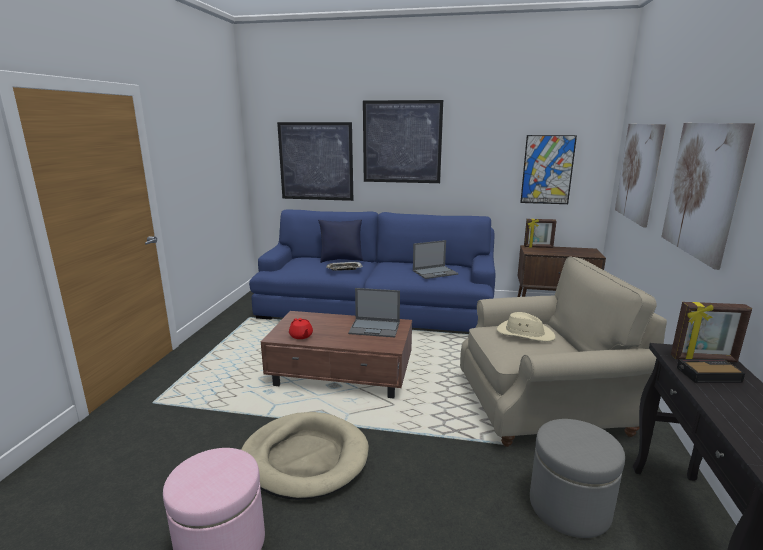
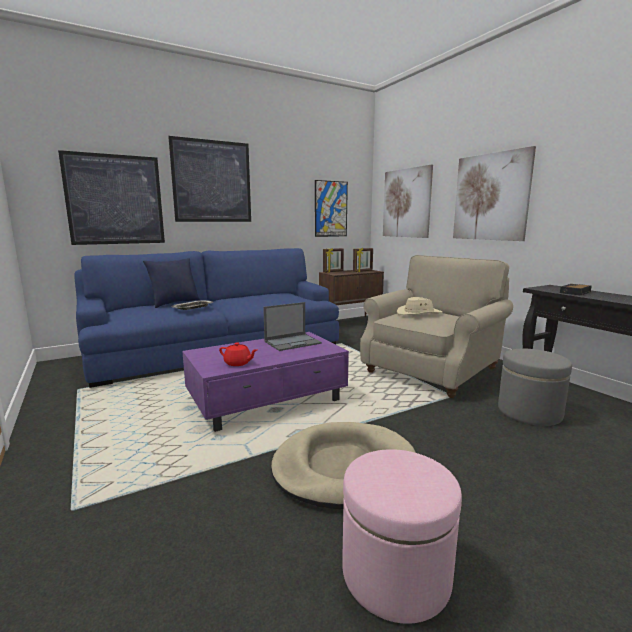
camera: 40 degrees left, 5 degrees down
(342, 374) = (268, 400): brown coffee table -> purple coffee table
(435, 272) = (280, 298): laptop -> none
(703, 359) = (557, 288): picture frame -> picture frame (363, 271)

